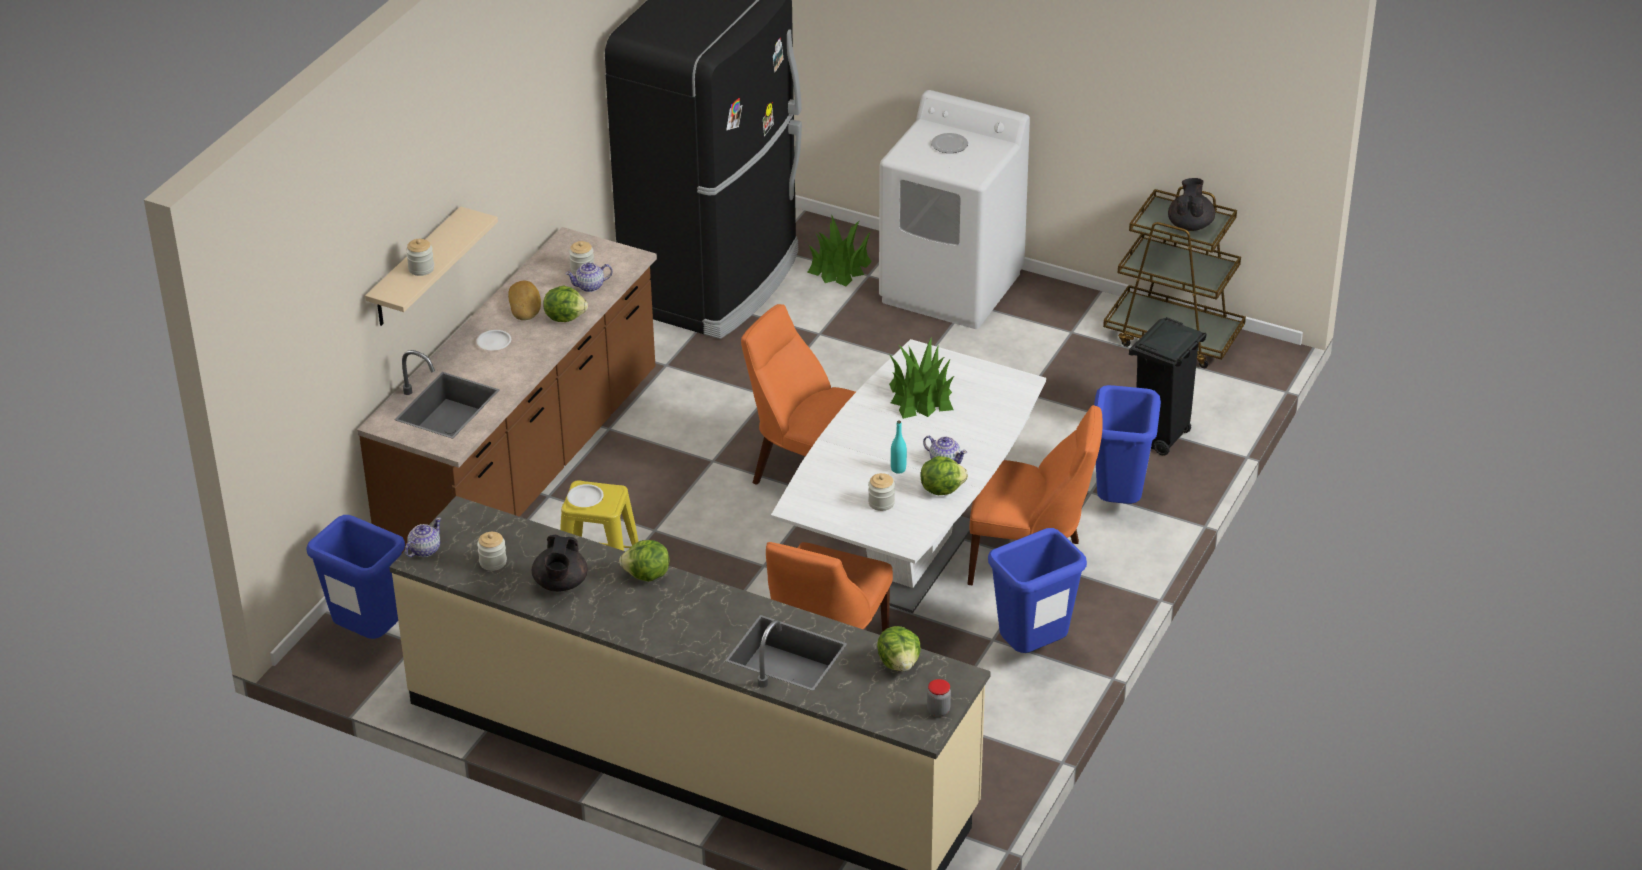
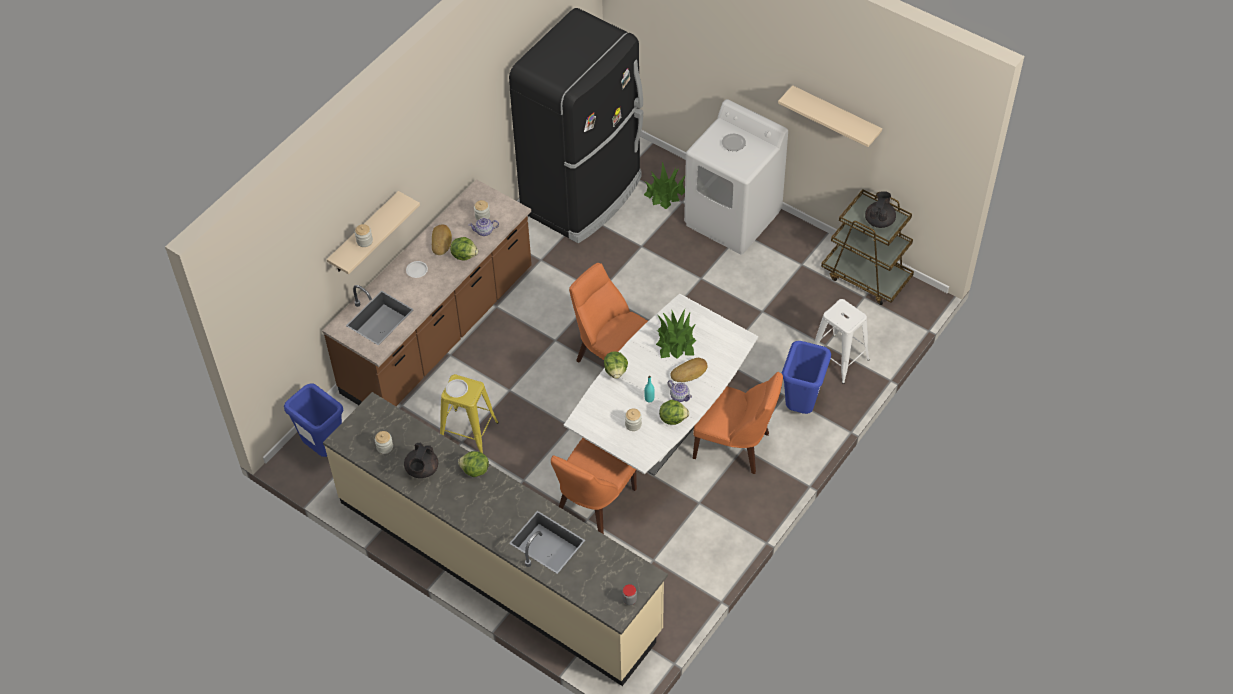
camera: 10 degrees right, 15 degrees up
(424, 550) = (345, 432): teapot -> none
(899, 663) = (613, 560): lettuce -> lettuce (616, 371)
(952, 431) = (689, 372): none -> bread
(1031, 650) = (721, 514): blue trash can -> none
(1104, 72) = (835, 116): none -> beige shelf
(1160, 439) = (838, 359): black trash can -> white stool

